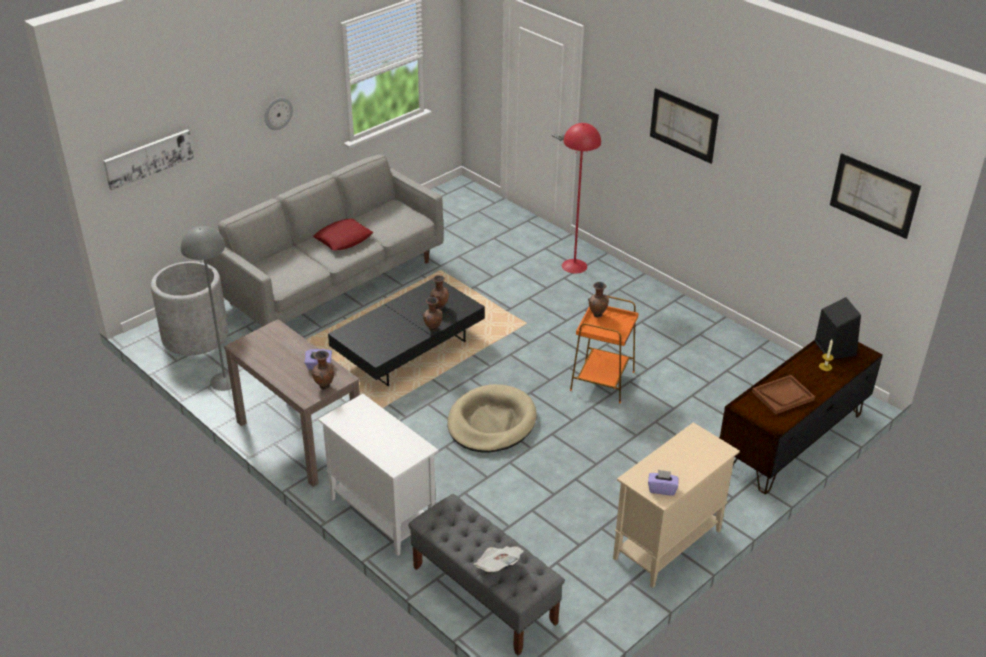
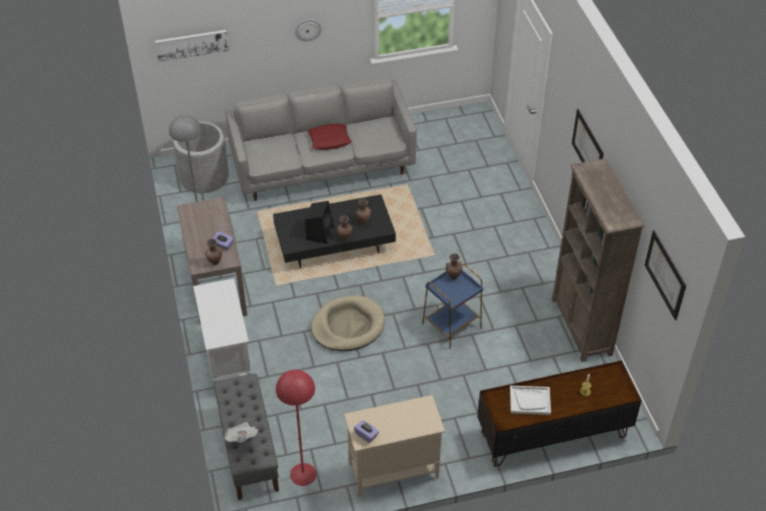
camera: 30 degrees right, 10 degrees up
(574, 266) = (510, 218): red floor lamp -> red floor lamp (303, 474)
(601, 381) = (451, 326): orange side table -> blue side table
(729, 335) = (581, 327): none -> brown bookcase
(783, 395) = (530, 401): brown tray -> white tray
(834, 347) = (607, 378): black speaker -> black speaker (320, 233)

